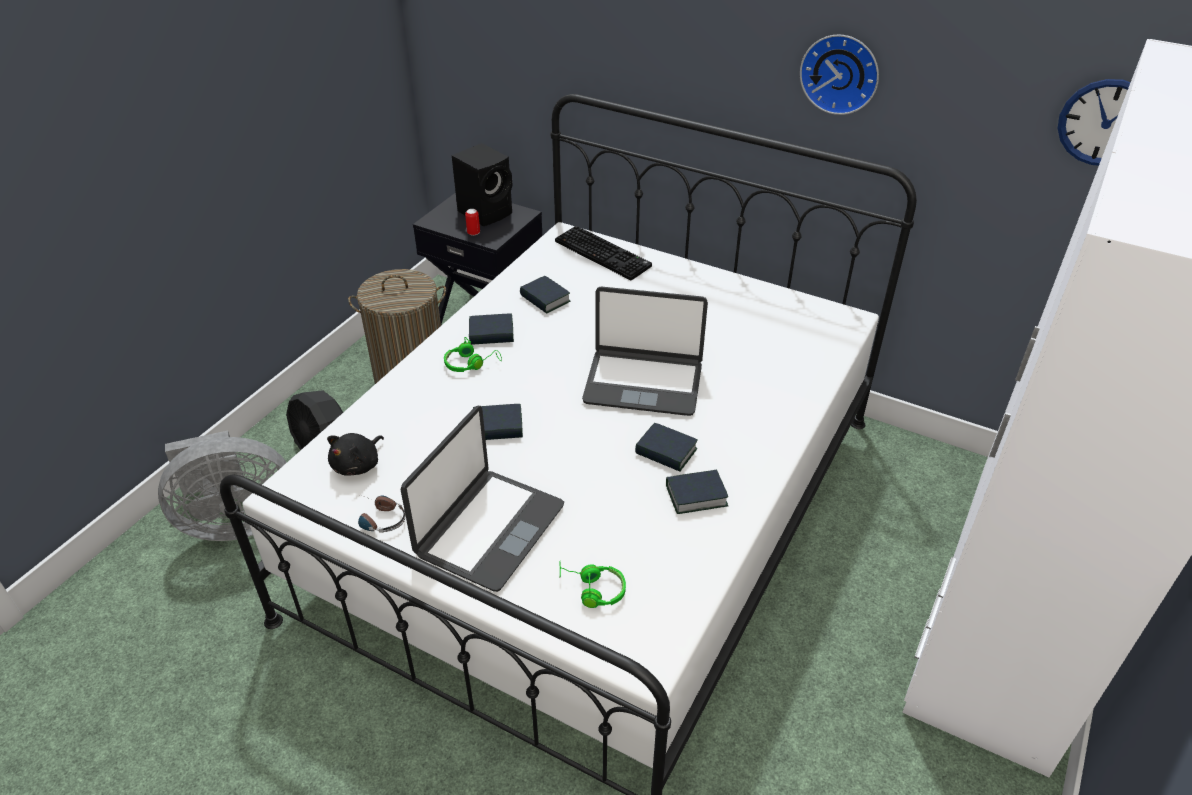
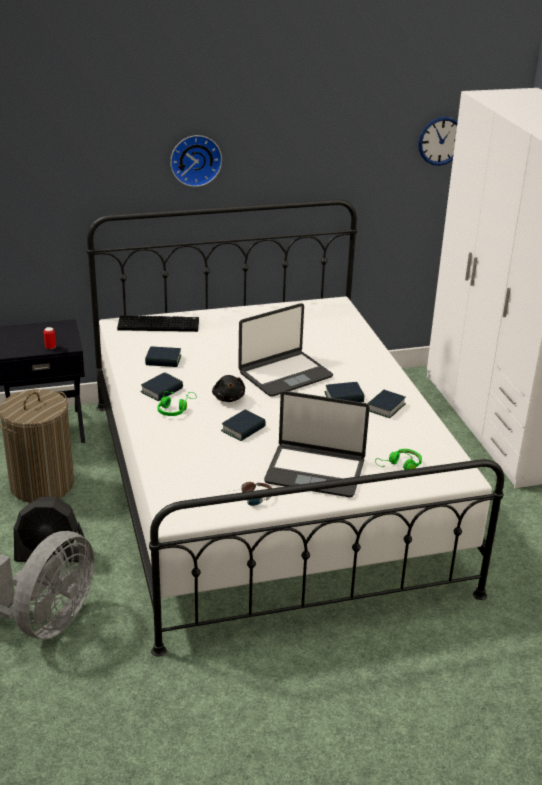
camera: 45 degrees left, 10 degrees down
(358, 465) = (196, 483): black plush toy -> black plush toy (228, 398)
(487, 212) = (38, 333): black speaker -> none
(489, 529) = (315, 471): laptop -> laptop turned 120 degrees clockwise
(840, 73) = (294, 151): wall clock -> wall clock (195, 159)

